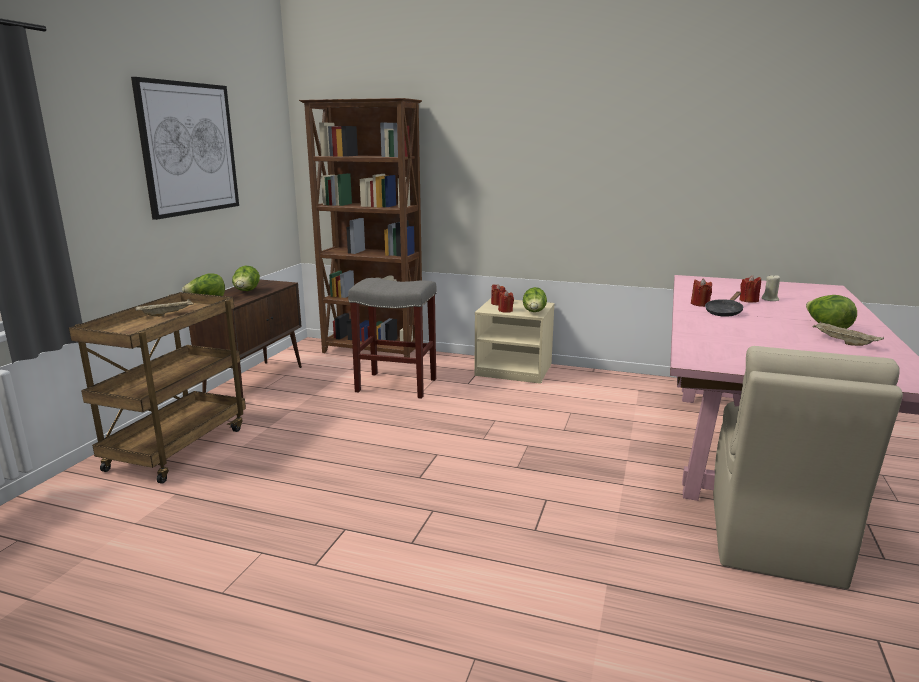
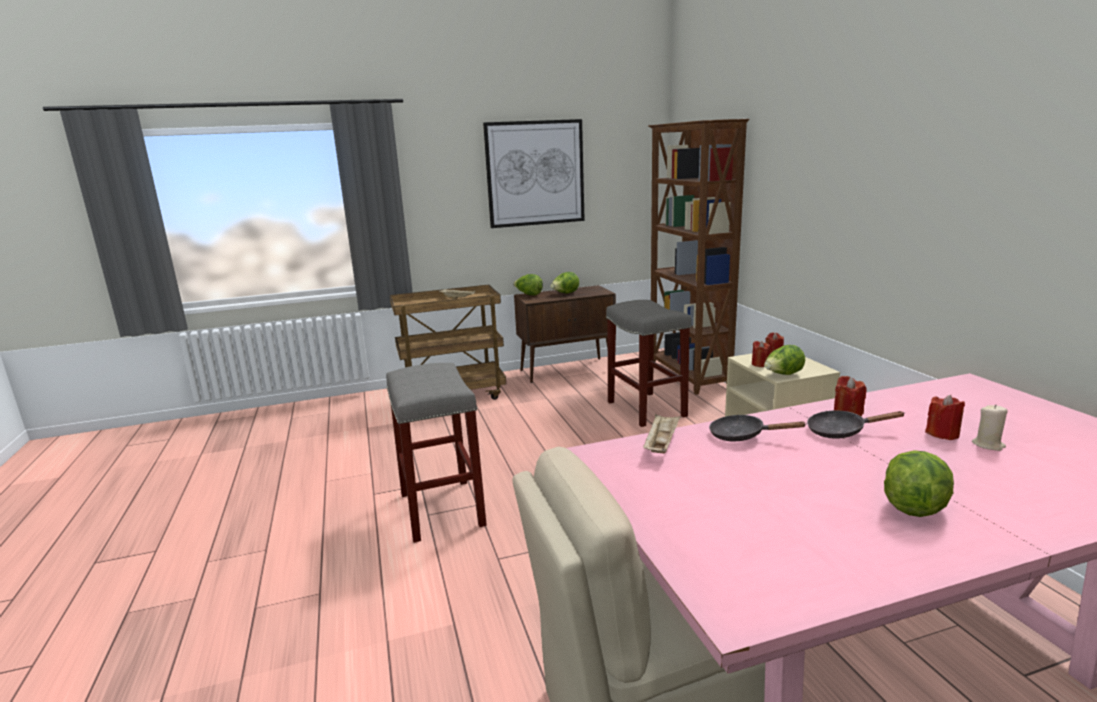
camera: 55 degrees right, 0 degrees up
(415, 531) = (443, 510): none -> grey stool
(706, 328) = (742, 436): none -> black frying pan
(843, 342) = (854, 526): beige tray -> beige tray (661, 444)

